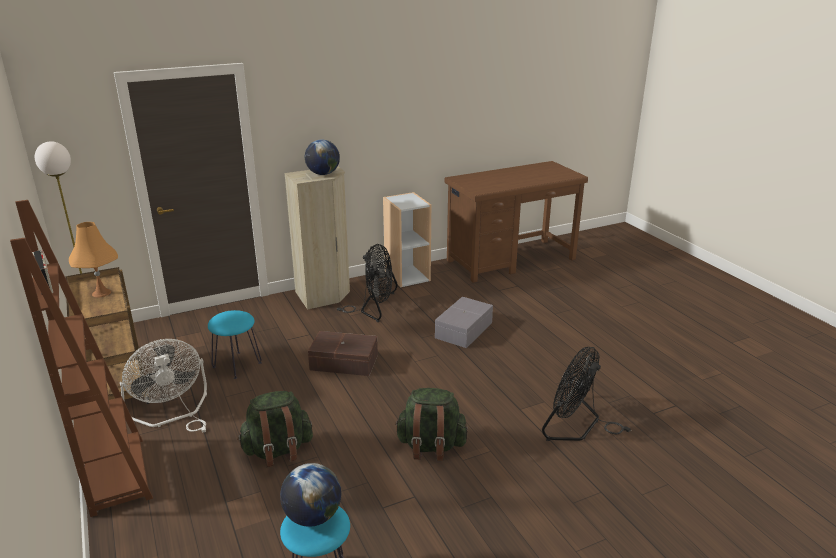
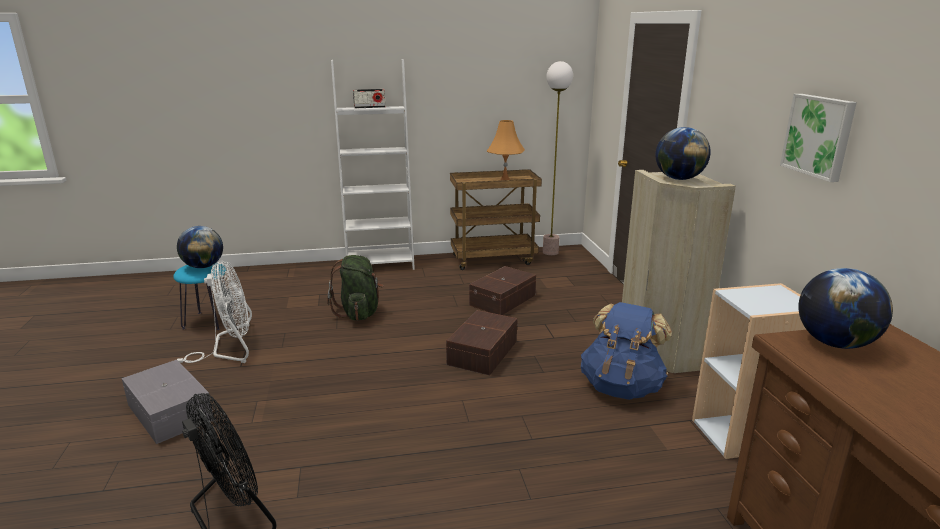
camera: 105 degrees right, 5 degrees down
(117, 476) = (380, 264): brown bookcase -> white bookcase
(175, 414) = (440, 278): white fan -> white fan (228, 346)
(237, 365) = (504, 300): turquoise stool -> brown storage box
(373, 307) = (621, 387): black fan -> blue backpack
(383, 117) = (819, 136): none -> picture
(431, 446) = (295, 385): green backpack -> none
(462, 330) = (531, 460): grey storage box -> grey storage box (171, 411)
(473, 185) = (834, 343): none -> globe

